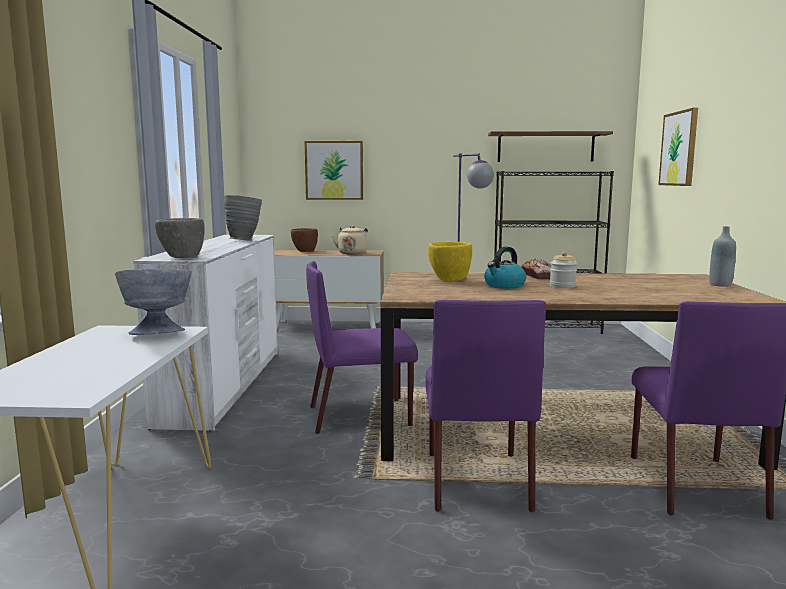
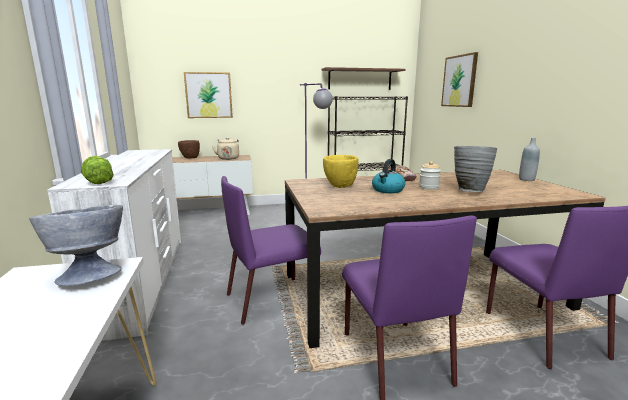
camera: 15 degrees left, 5 degrees up
(182, 257) = (100, 182): grey bowl -> lettuce
(244, 240) = (150, 156): grey vase -> grey vase (469, 191)

